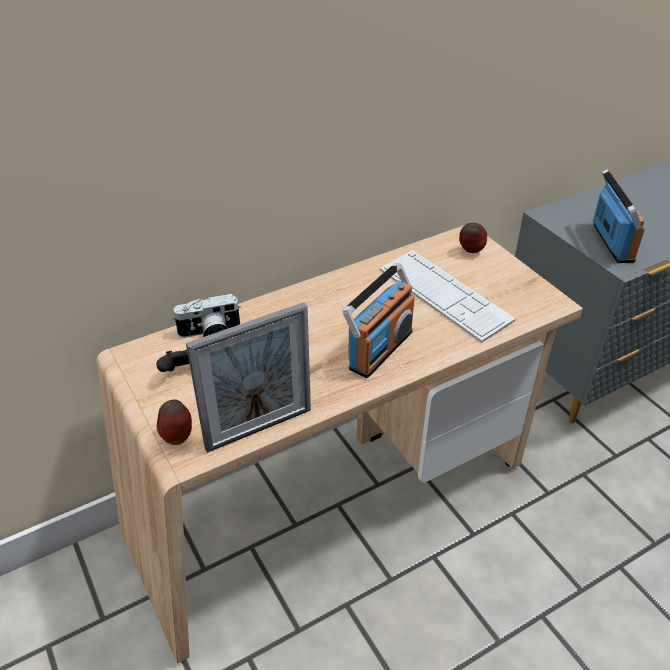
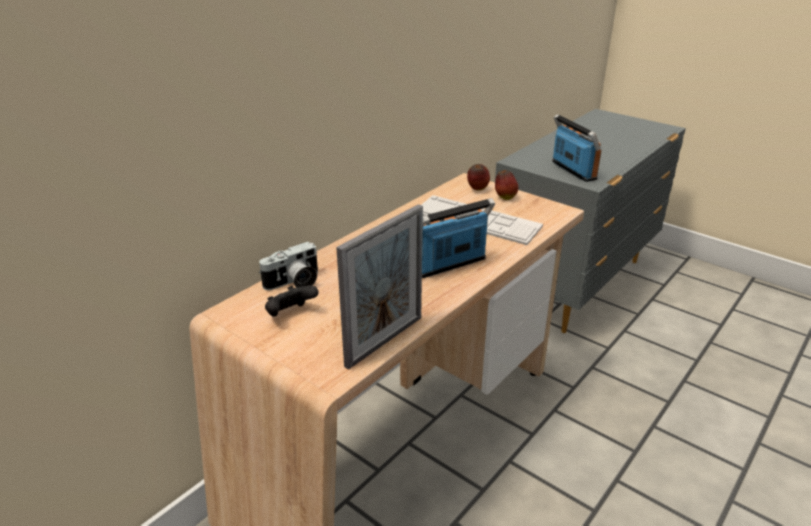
camera: 20 degrees left, 10 degrees down
(177, 437) = (312, 364): apple -> apple (504, 197)
(379, 349) = (450, 265): radio -> radio turned 135 degrees counterclockwise

